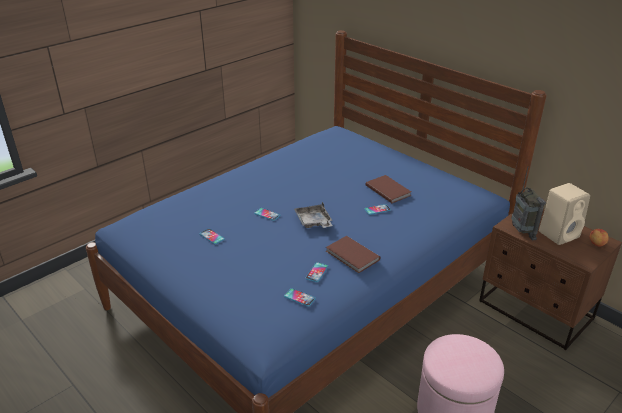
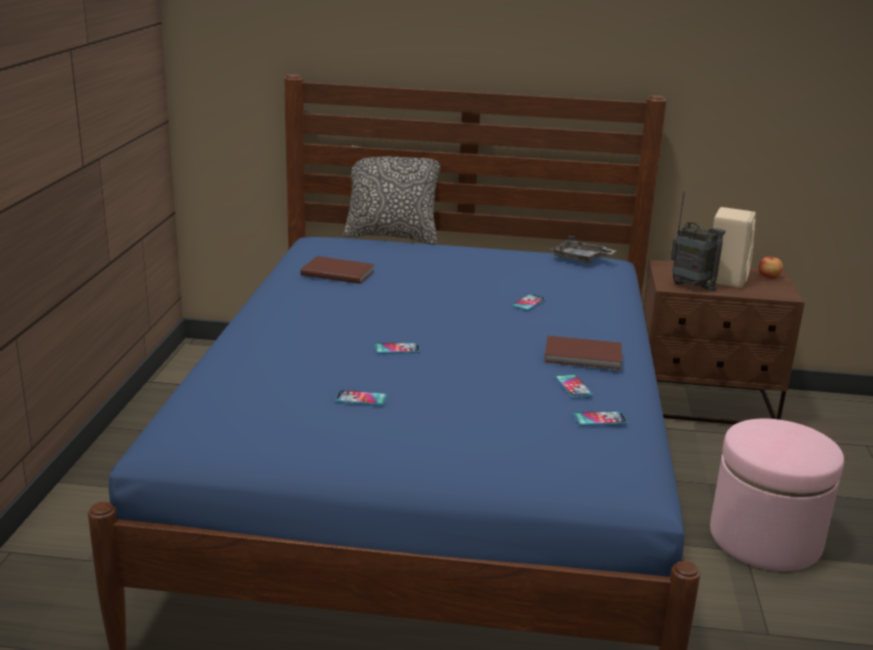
camera: 40 degrees left, 10 degrees down
(313, 222) = (474, 338): grey tray -> grey tray (580, 259)
(379, 139) = (392, 236): none -> pillow
(388, 190) = (505, 280): brown book -> brown book (337, 272)

